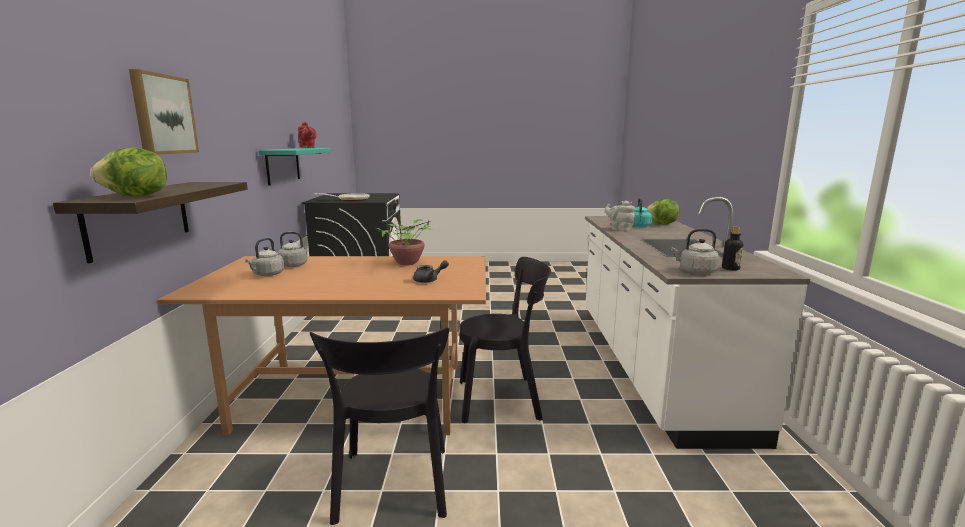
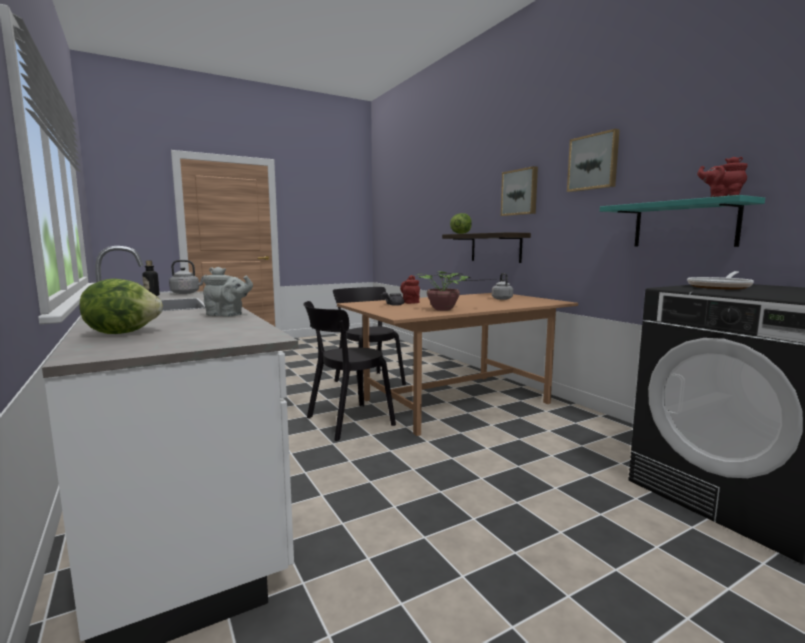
camera: 150 degrees right, 5 degrees down
(232, 97) = (593, 162): none -> picture
(291, 265) = (514, 302): grey kettle -> none
(394, 283) = (410, 302): none -> red teapot
(639, 226) = (184, 324): turquoise kettle -> none

